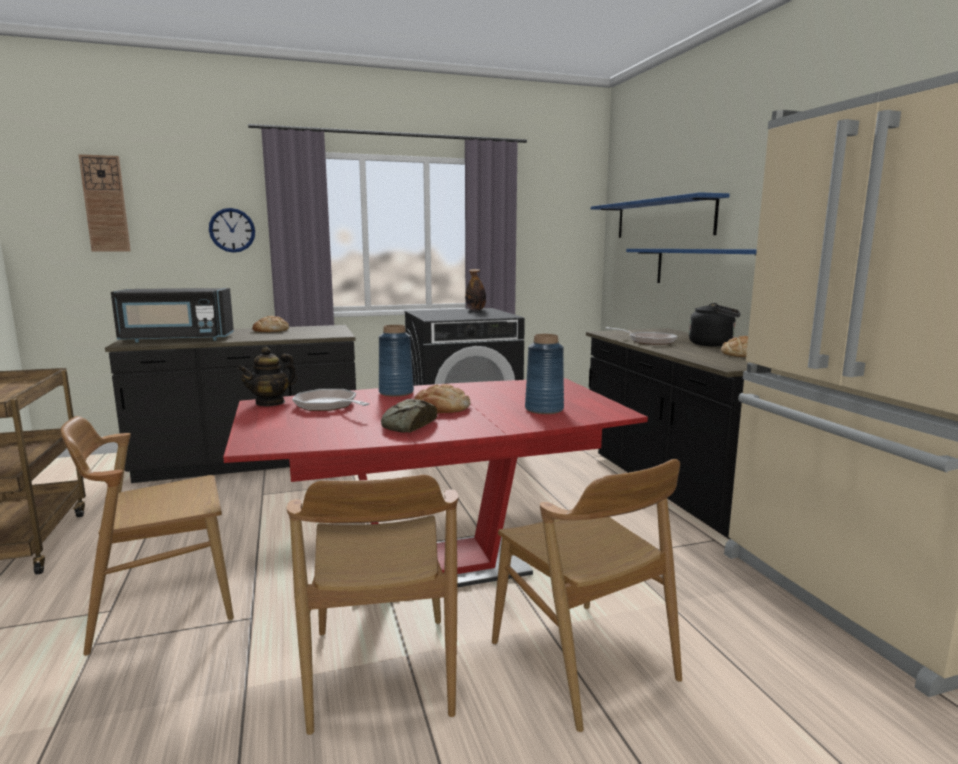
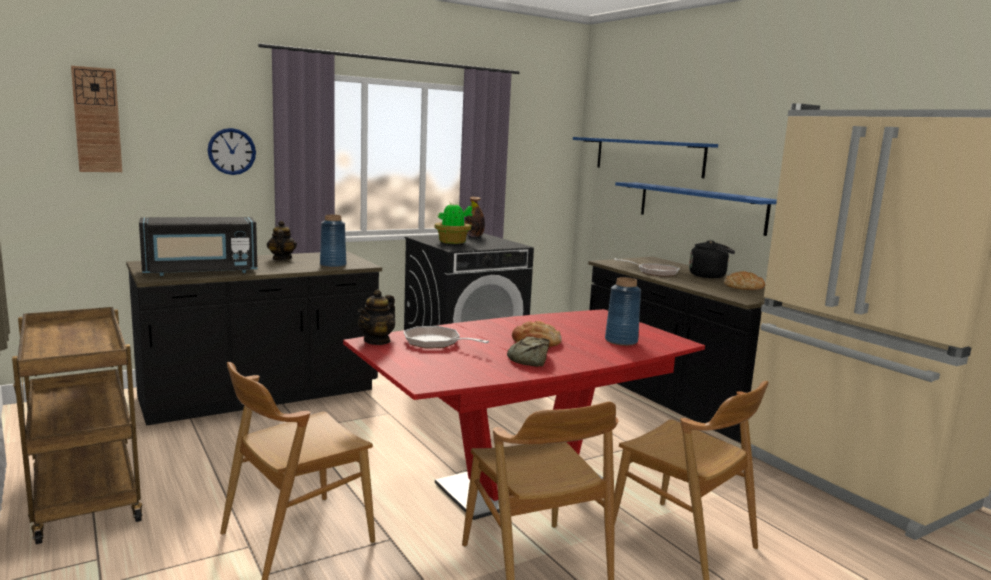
camera: 15 degrees left, 0 degrees up
(270, 330) = (281, 259): bread -> teapot
(396, 392) = (478, 327): blue vase -> blue vase (333, 265)
(444, 314) = (453, 242): none -> potted plant

